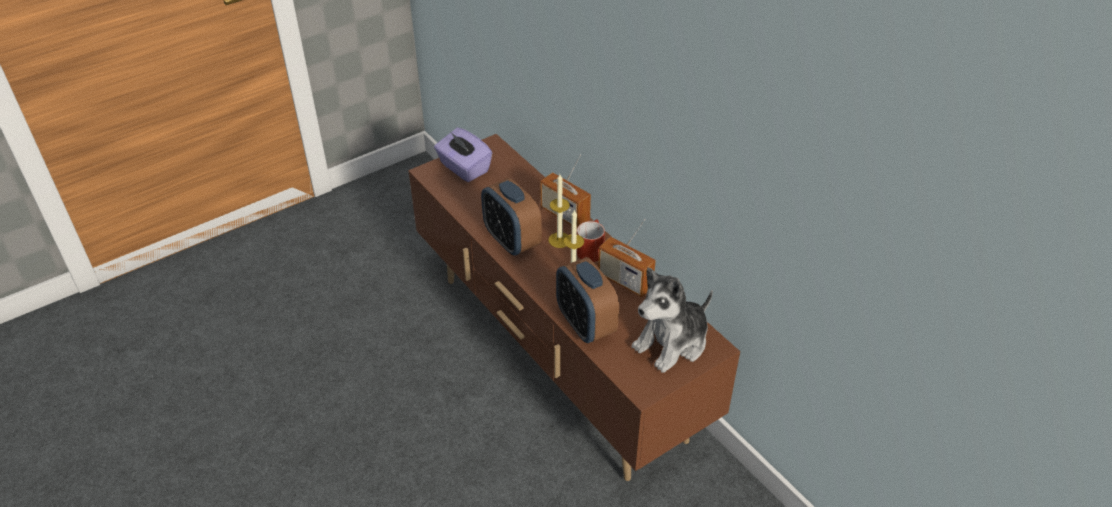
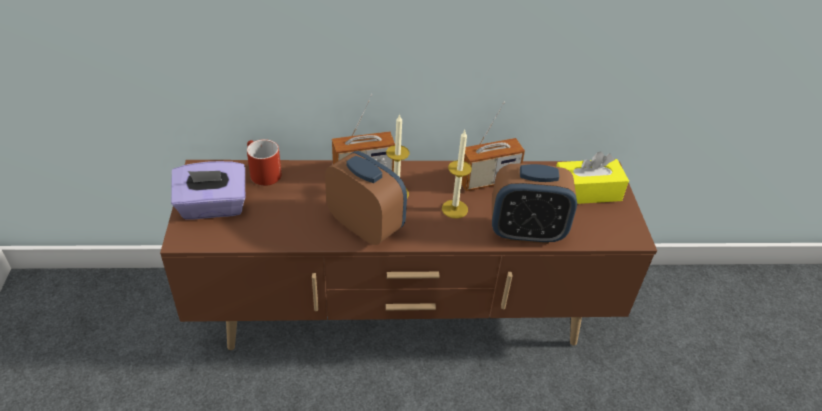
camera: 60 degrees left, 0 degrees up
(511, 241) = (365, 226): alarm clock -> alarm clock turned 135 degrees counterclockwise
(590, 249) = (427, 180): red mug -> red mug (261, 172)
(672, 343) = (586, 192): plush toy -> yellow tissue box

